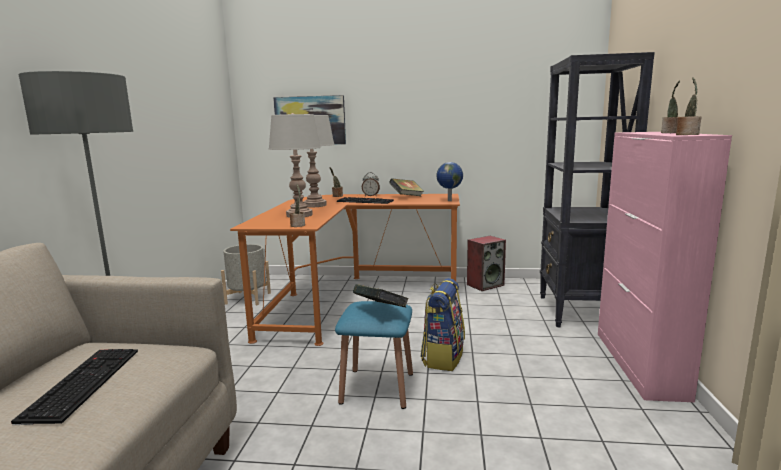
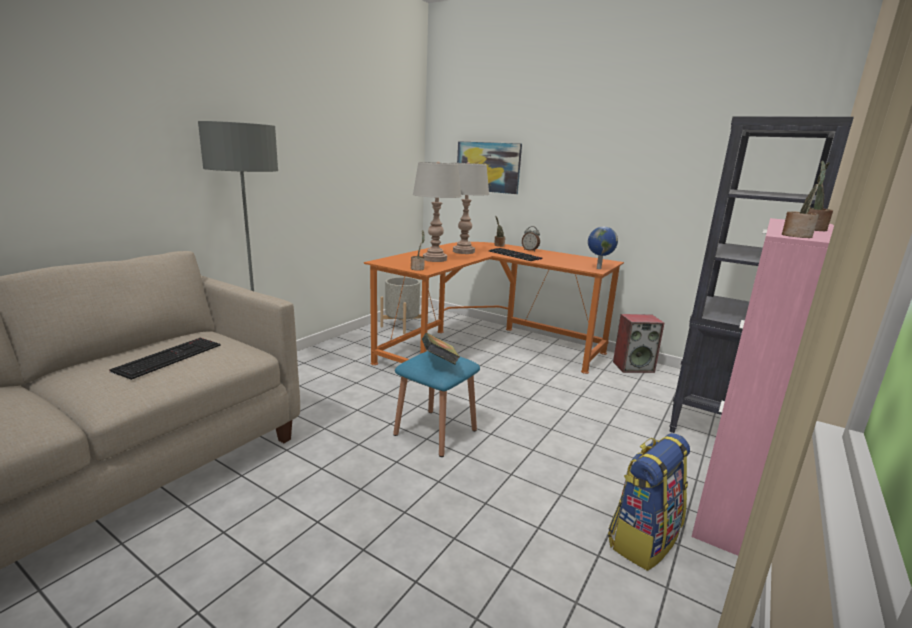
camera: 25 degrees right, 5 degrees up
(406, 197) = (562, 257): book -> none
(442, 357) = (518, 424): backpack -> backpack (642, 539)

